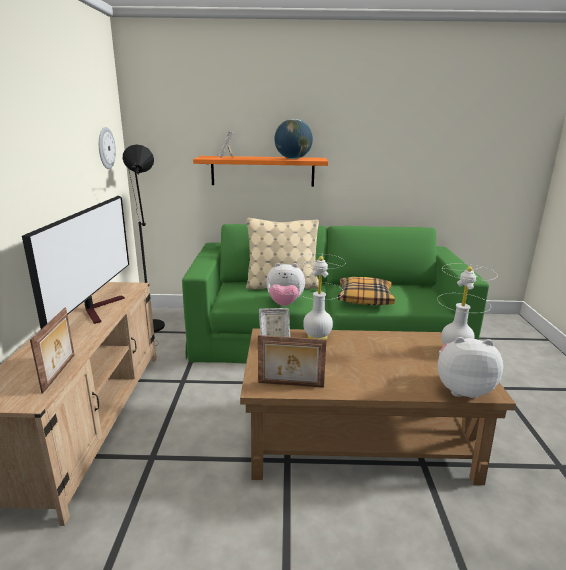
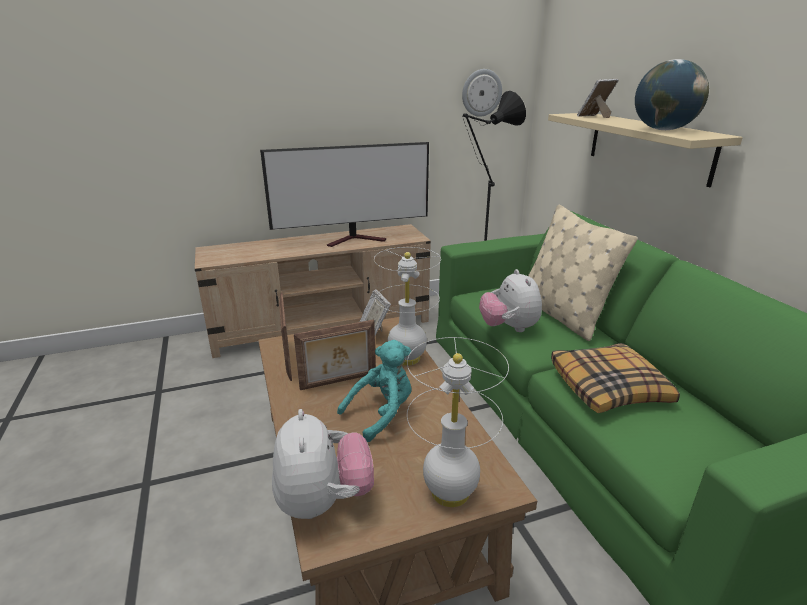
camera: 70 degrees right, 5 degrees up
(60, 372) = (246, 258): picture frame -> picture frame (339, 382)
(262, 171) = (648, 146): orange shelf -> beige shelf
(380, 357) = (382, 413): none -> turquoise plush toy

